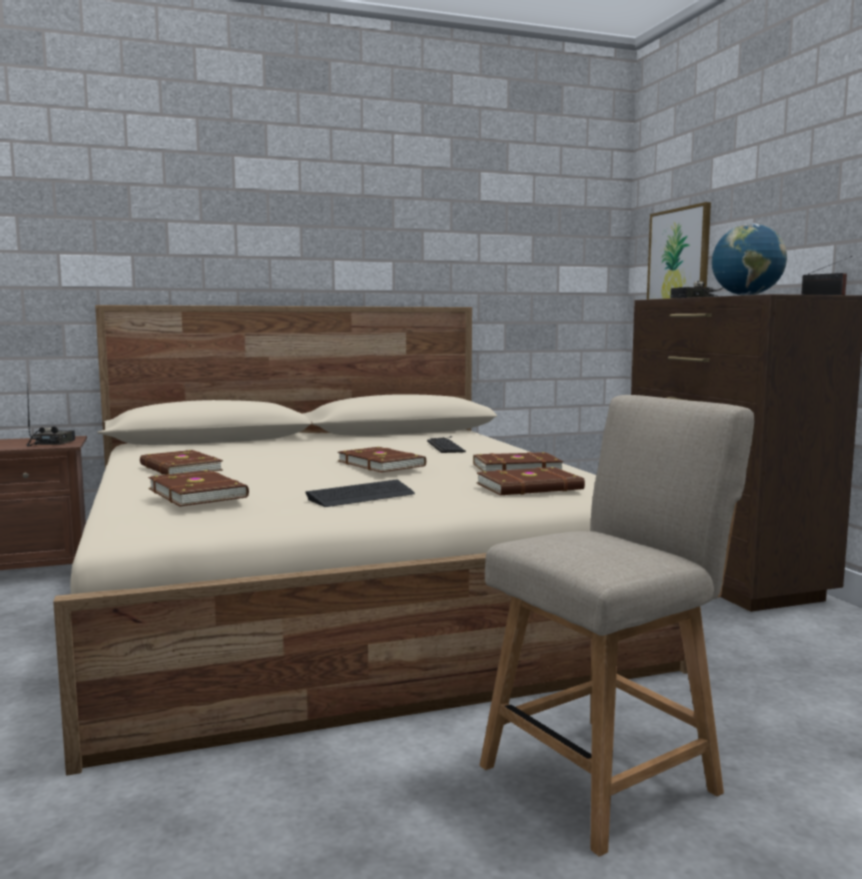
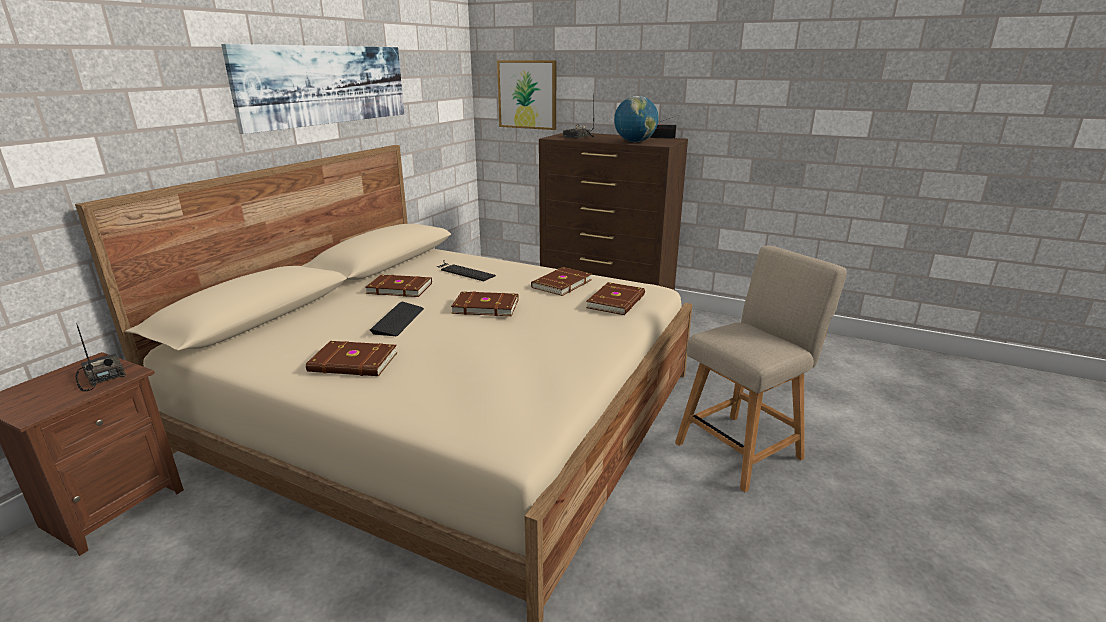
camera: 45 degrees left, 15 degrees up
(199, 493) = (483, 386): brown book -> brown book (399, 288)
(361, 496) = (562, 344): keyboard -> keyboard (398, 320)
(383, 232) = (326, 85): none -> picture
(607, 775) = (742, 448): beige chair -> beige chair turned 45 degrees clockwise

